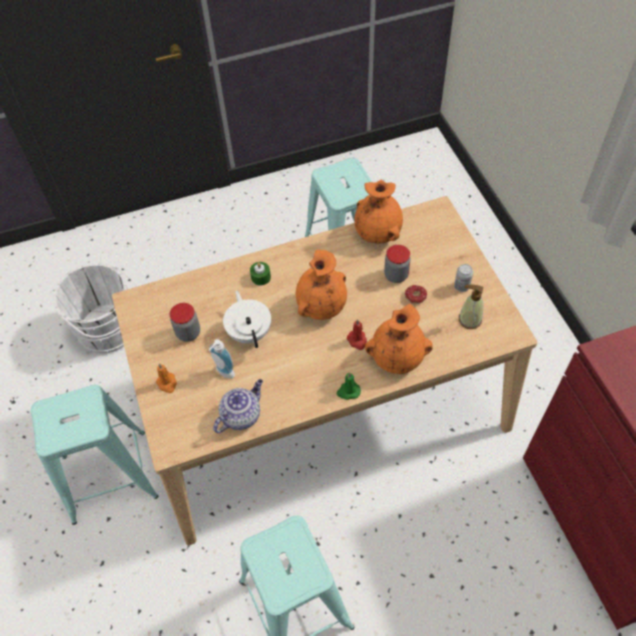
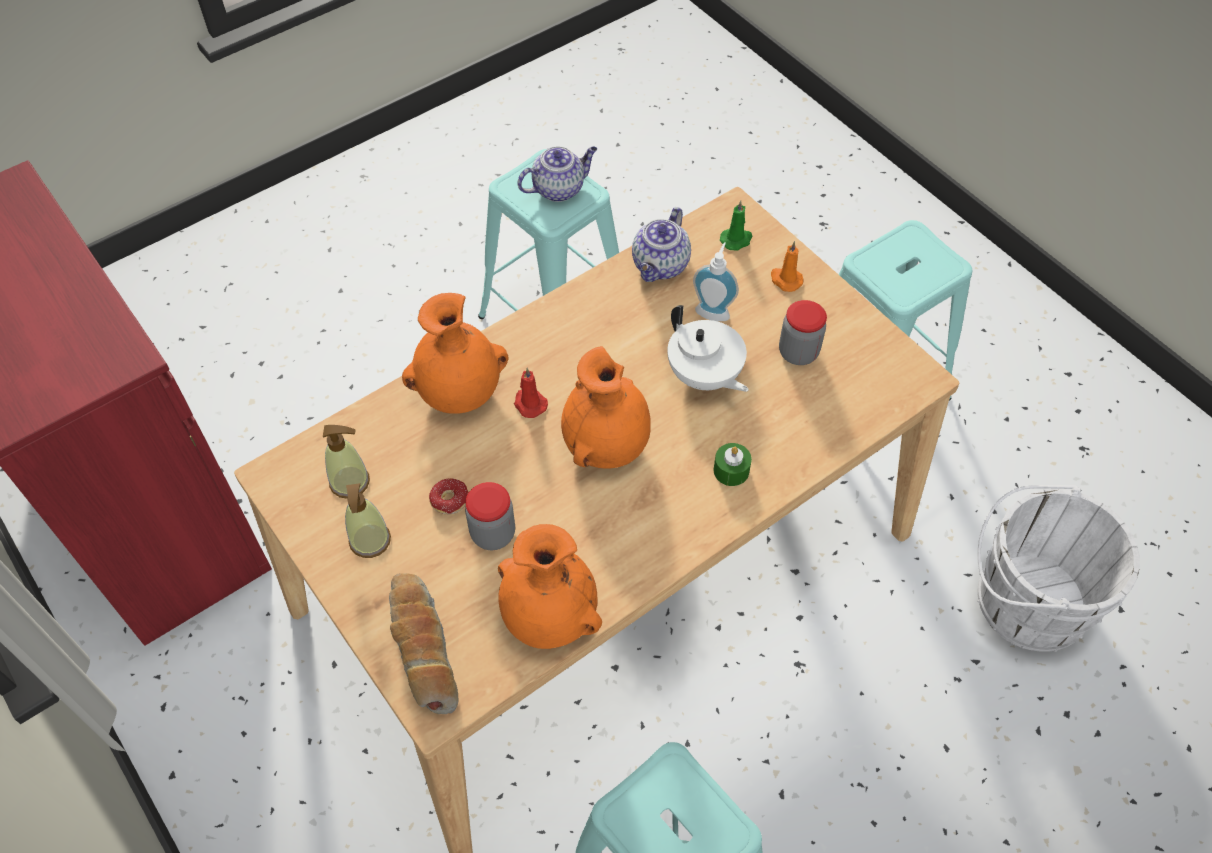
camera: 160 degrees right, 0 degrees up
(277, 561) = (559, 188): none -> teapot
(348, 391) = (521, 329): green candle -> green candle (736, 240)
(441, 233) = (422, 649): none -> bread
(461, 286) = (370, 540): can -> soap dispenser

